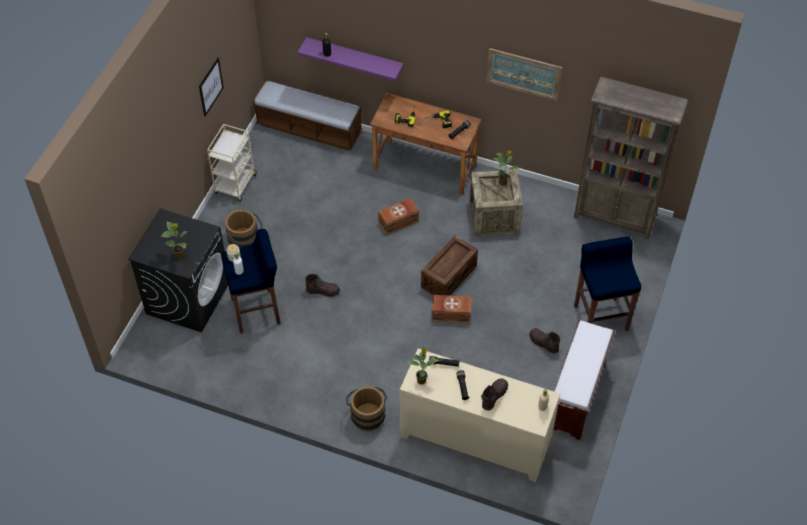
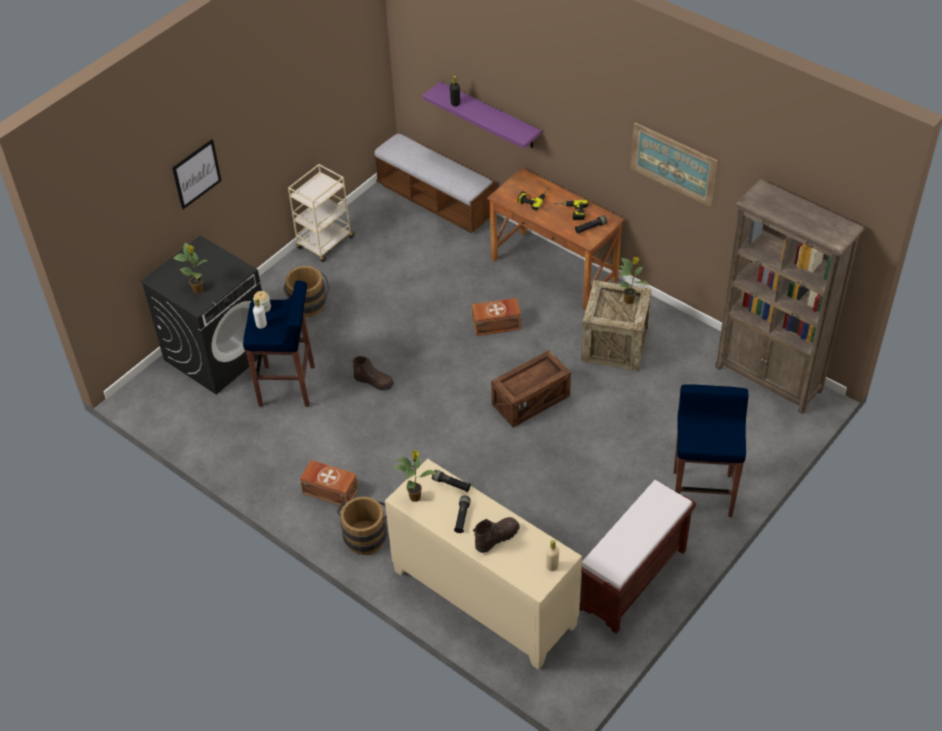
camera: 20 degrees right, 5 degrees down
(210, 87) = (303, 111): picture -> picture (196, 174)
(450, 314) = (515, 443): brown storage box -> brown storage box (330, 490)
(543, 343) = (616, 506): brown boot -> none

